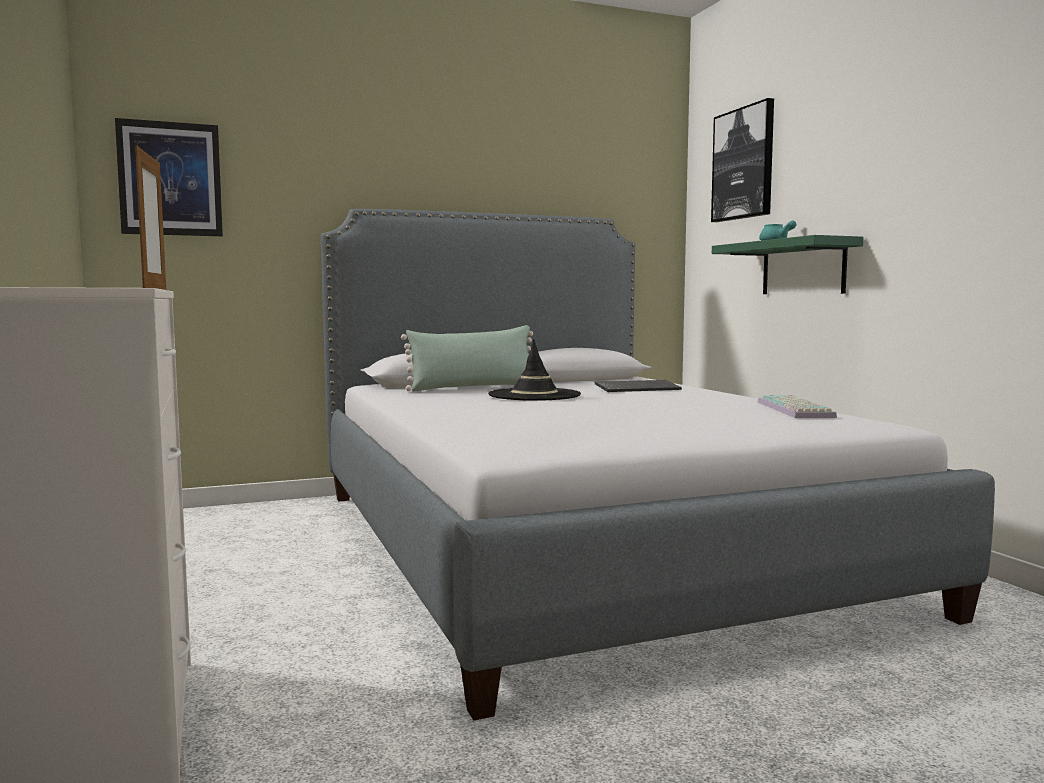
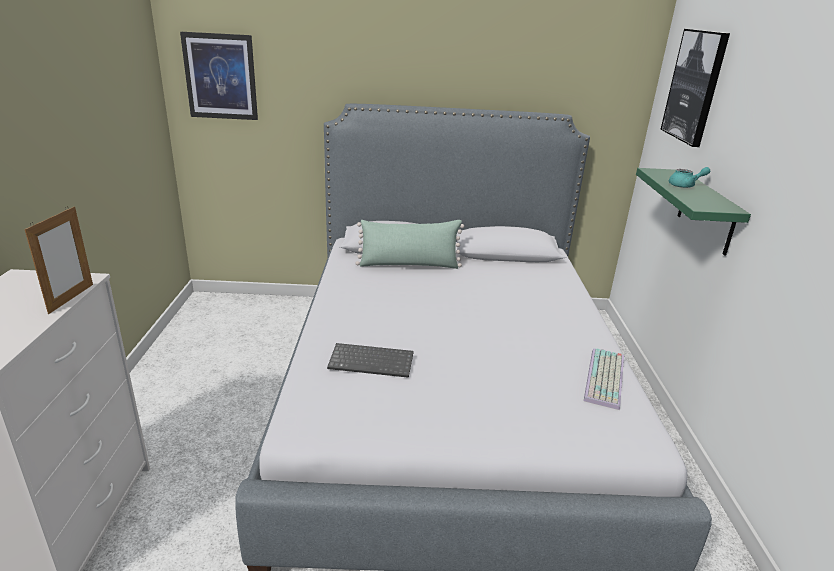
camera: 20 degrees right, 20 degrees up
(534, 395) = (432, 296): black hat -> none
(638, 388) = (529, 291): keyboard -> keyboard (372, 361)

